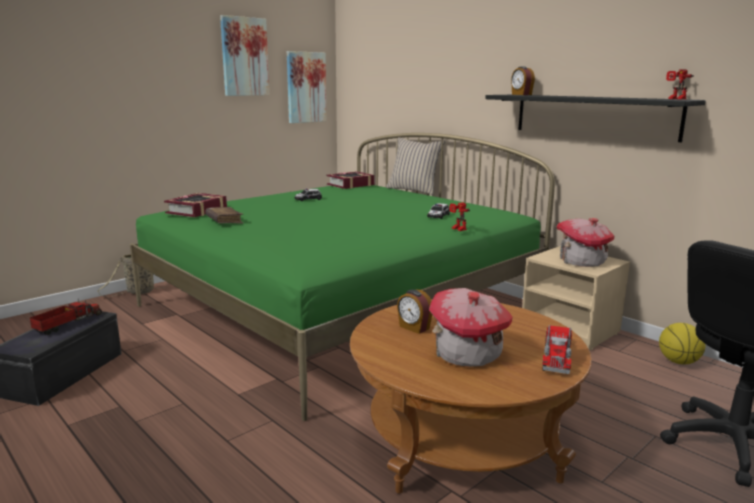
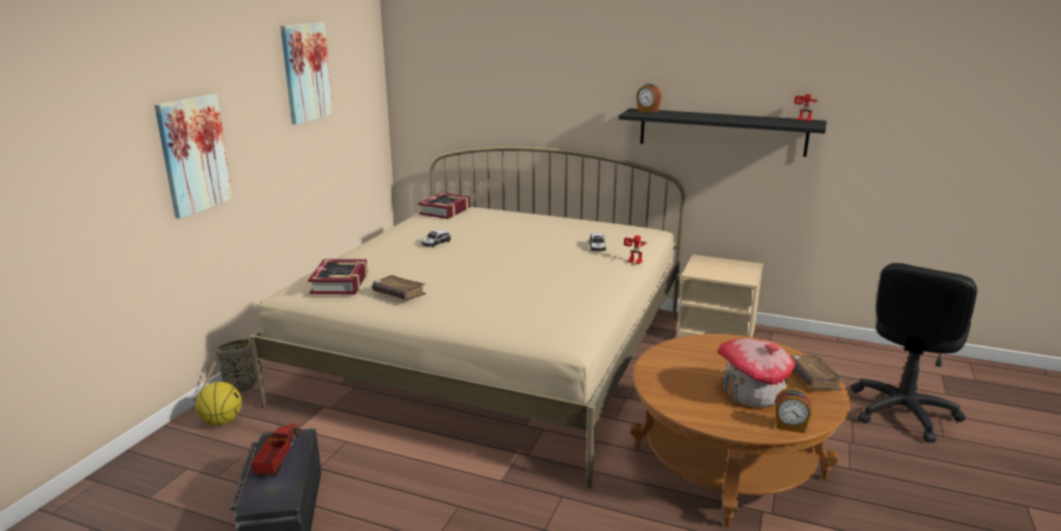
camera: 25 degrees left, 5 degrees up
(306, 87) = (362, 96): picture -> picture (193, 155)
(341, 307) = (493, 355): green bed -> beige bed
(413, 190) = (518, 209): beige pillow -> none
(414, 328) = (685, 378): alarm clock -> alarm clock (790, 426)
(556, 356) = (813, 379): toy truck -> brown book
(581, 261) = (728, 271): toy house -> none
(678, 361) = (817, 346): basketball -> basketball (222, 421)

